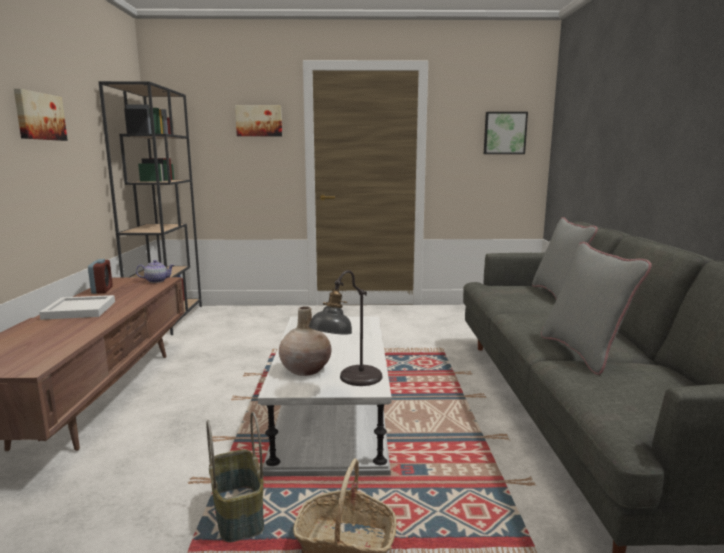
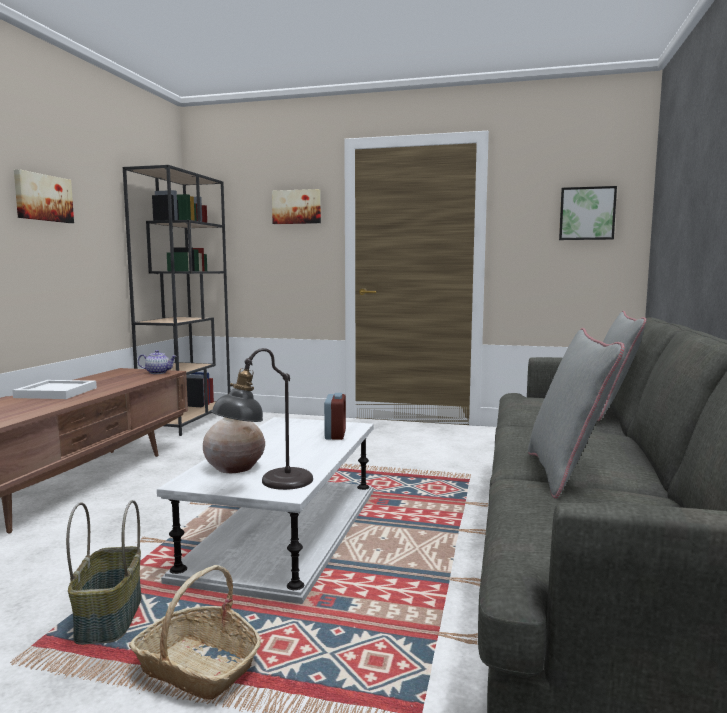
camera: 15 degrees right, 5 degrees down
(102, 290) = (97, 377): alarm clock -> alarm clock (335, 434)

